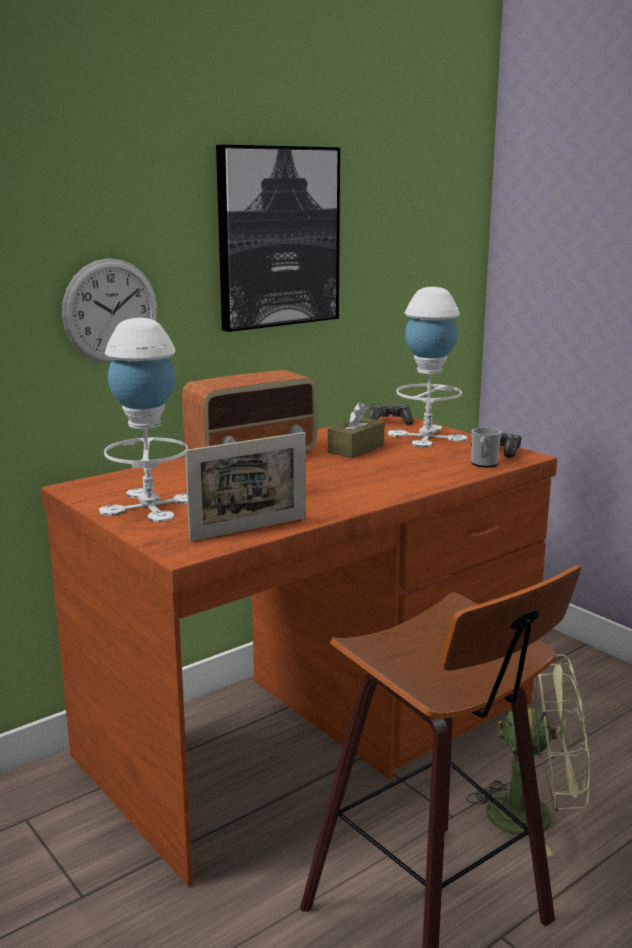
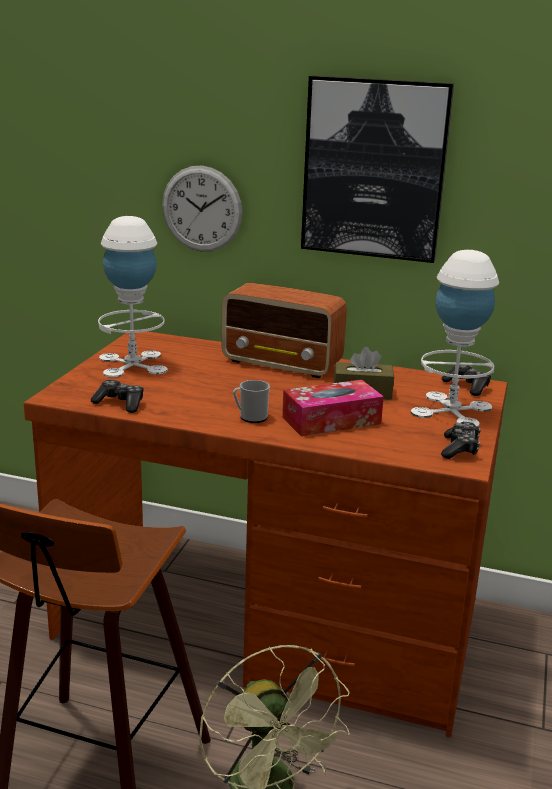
camera: 55 degrees right, 5 degrees up
(249, 529) = (120, 403): picture frame -> game controller
(400, 469) = (331, 420): none -> tissue box
(483, 464) = (403, 450): mug -> mug (250, 417)

